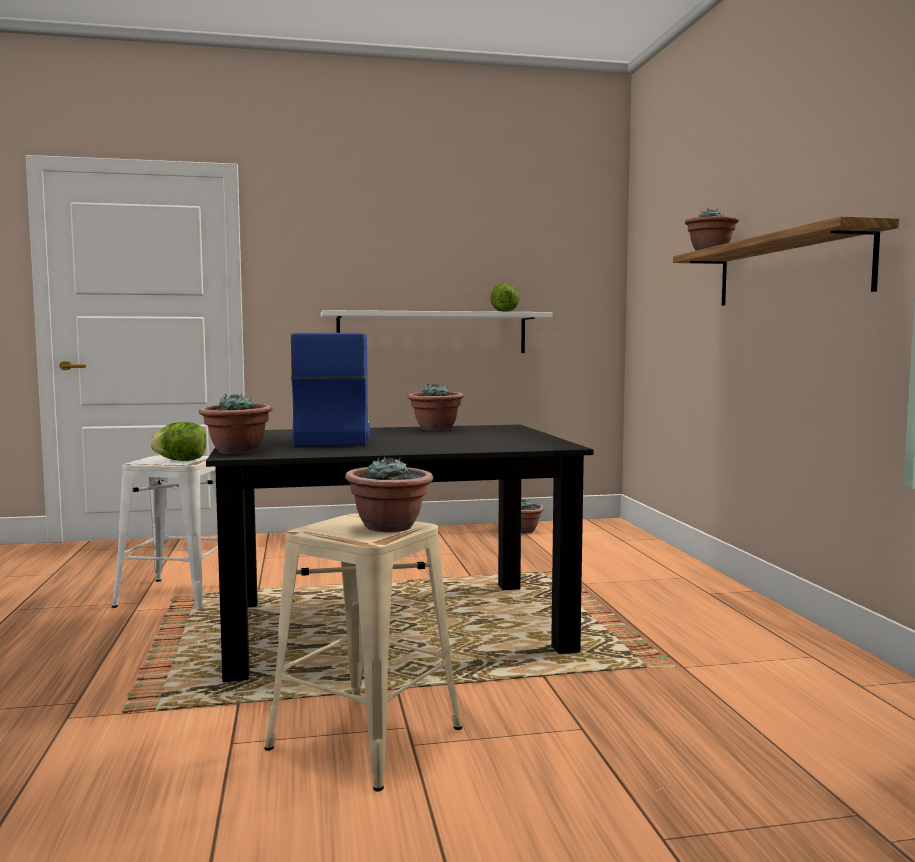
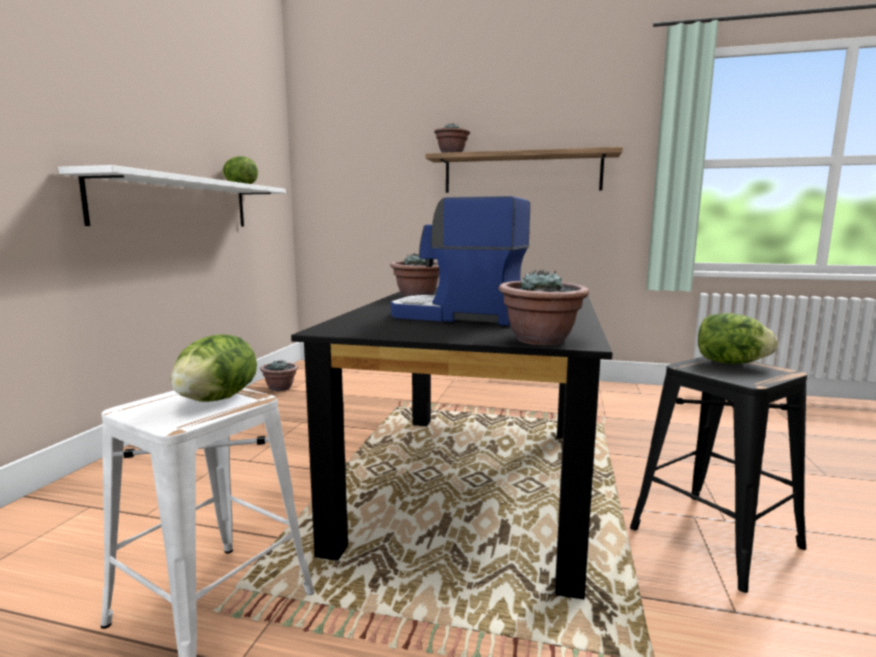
camera: 65 degrees left, 5 degrees up
(367, 736) = (713, 536): beige stool -> black stool
(390, 527) = (730, 363): potted plant -> lettuce

